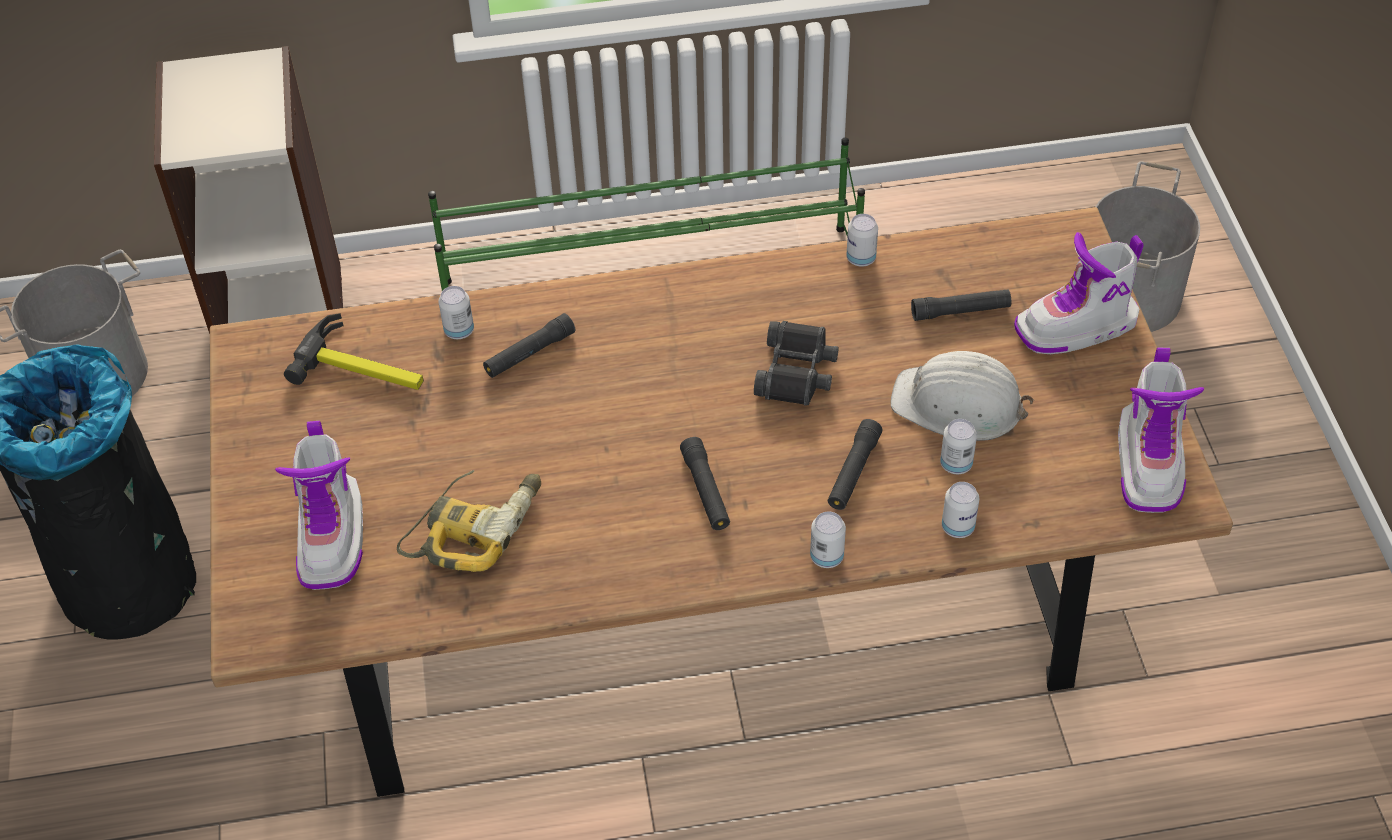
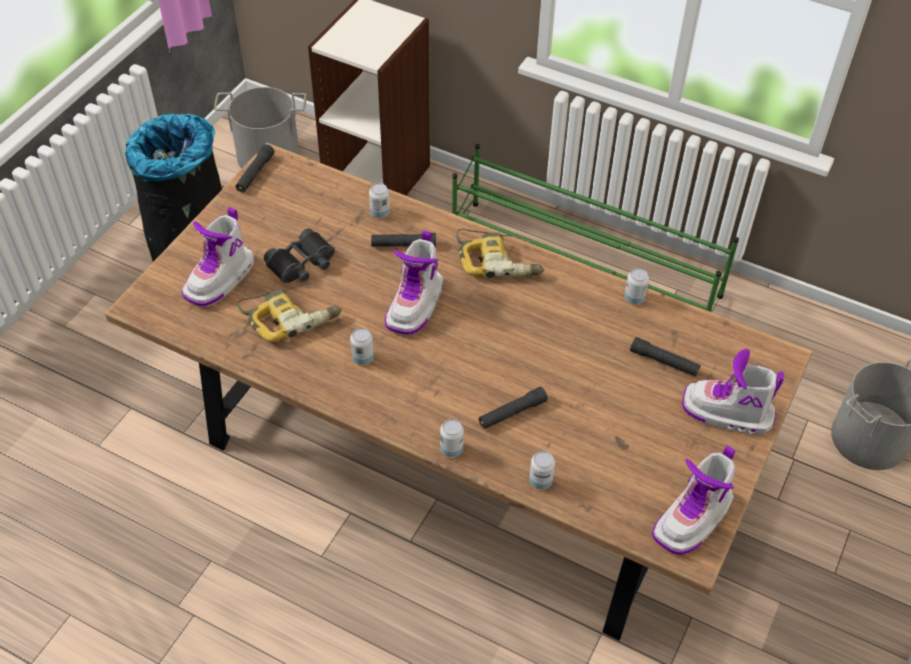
camera: 35 degrees right, 0 degrees up
(364, 367) = (316, 204): hammer -> none
(618, 417) = (415, 305): none -> boot
(665, 305) = (499, 260): none -> power drill
(706, 491) = (422, 372): black flashlight -> black flashlight (255, 173)
(797, 372) = (535, 339): black binoculars -> black binoculars (302, 264)
(956, 464) = (574, 445): can -> can (363, 358)
(958, 404) = (610, 413): white hard hat -> none

